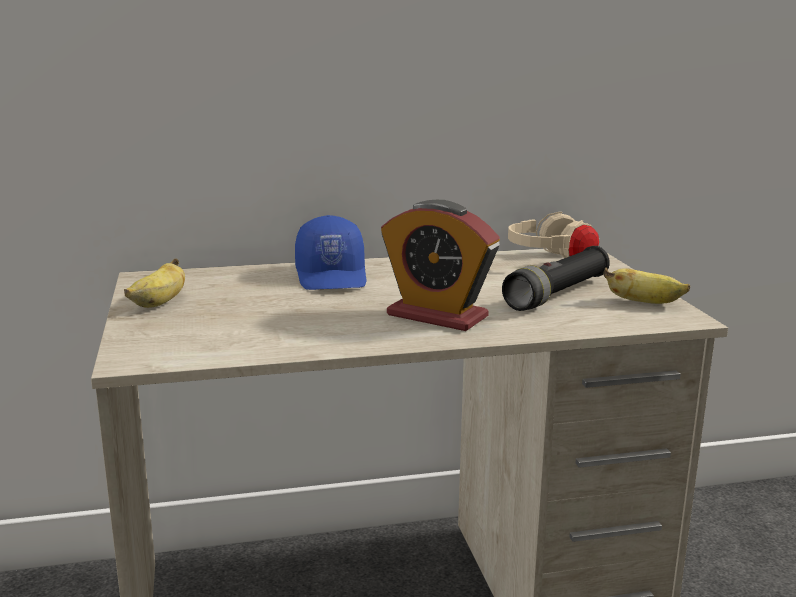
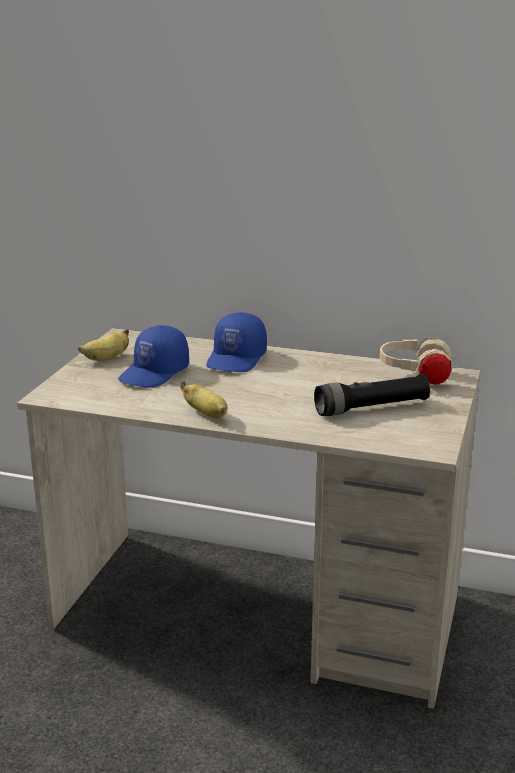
camera: 30 degrees right, 5 degrees up
(251, 307) = (155, 373): none -> blue cap
(437, 316) = (260, 406): alarm clock -> none
(644, 303) = (425, 430): banana -> banana (207, 414)

